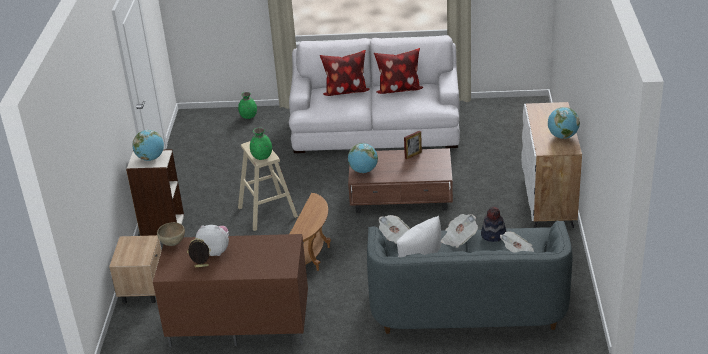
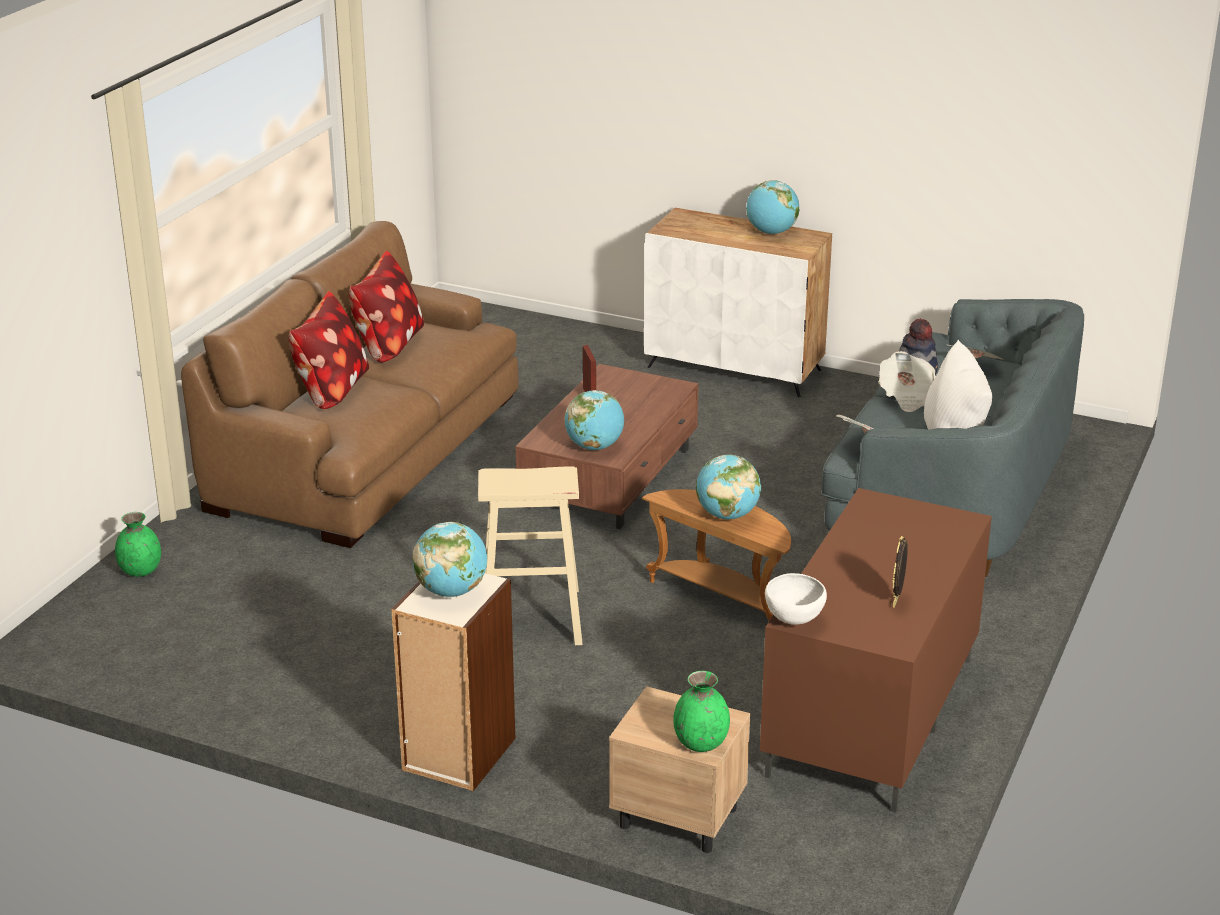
camera: 70 degrees left, 5 degrees down
(173, 243) = (794, 620): brown bowl -> white bowl
(215, 251) = (853, 579): plush toy -> none
(262, 157) = (553, 481): green vase -> green vase (700, 743)
(308, 218) = (727, 515): none -> globe
(376, 130) = (366, 451): white sofa -> brown sofa

